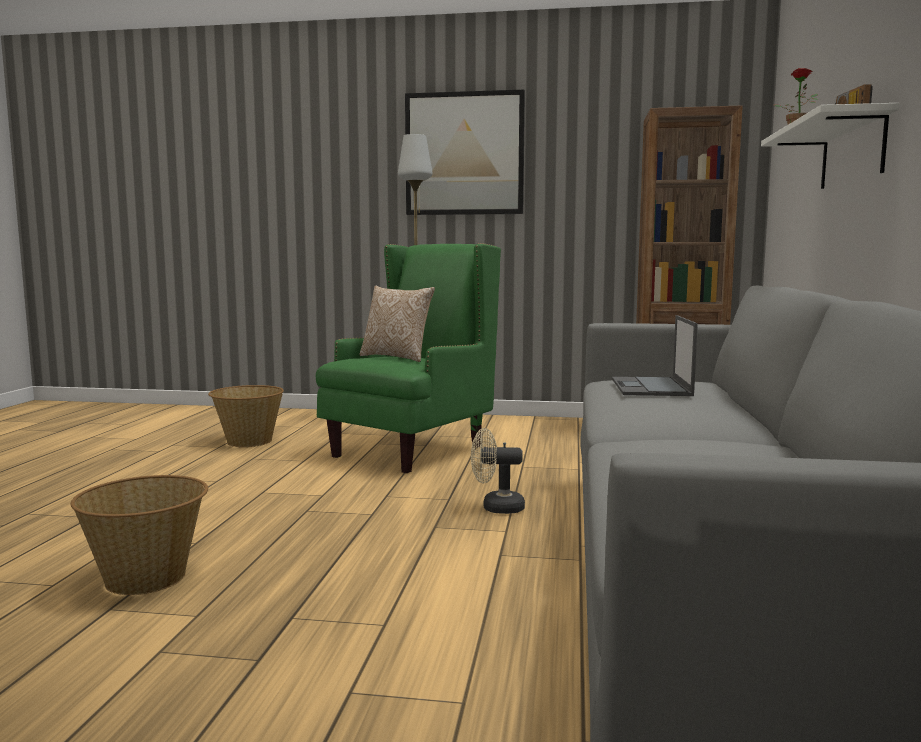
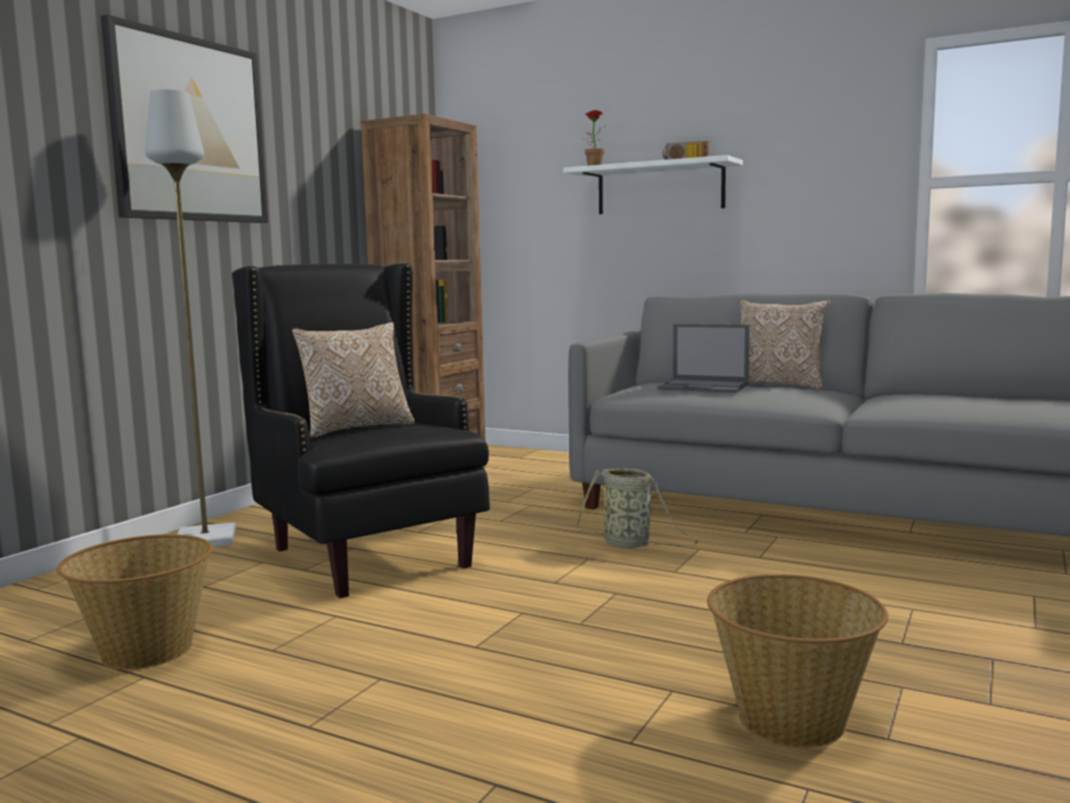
camera: 70 degrees left, 0 degrees up
(410, 450) = (368, 556): green armchair -> black armchair
(496, 507) = (630, 544): beige fan -> basket
(735, 406) = (778, 385): none -> pillow

